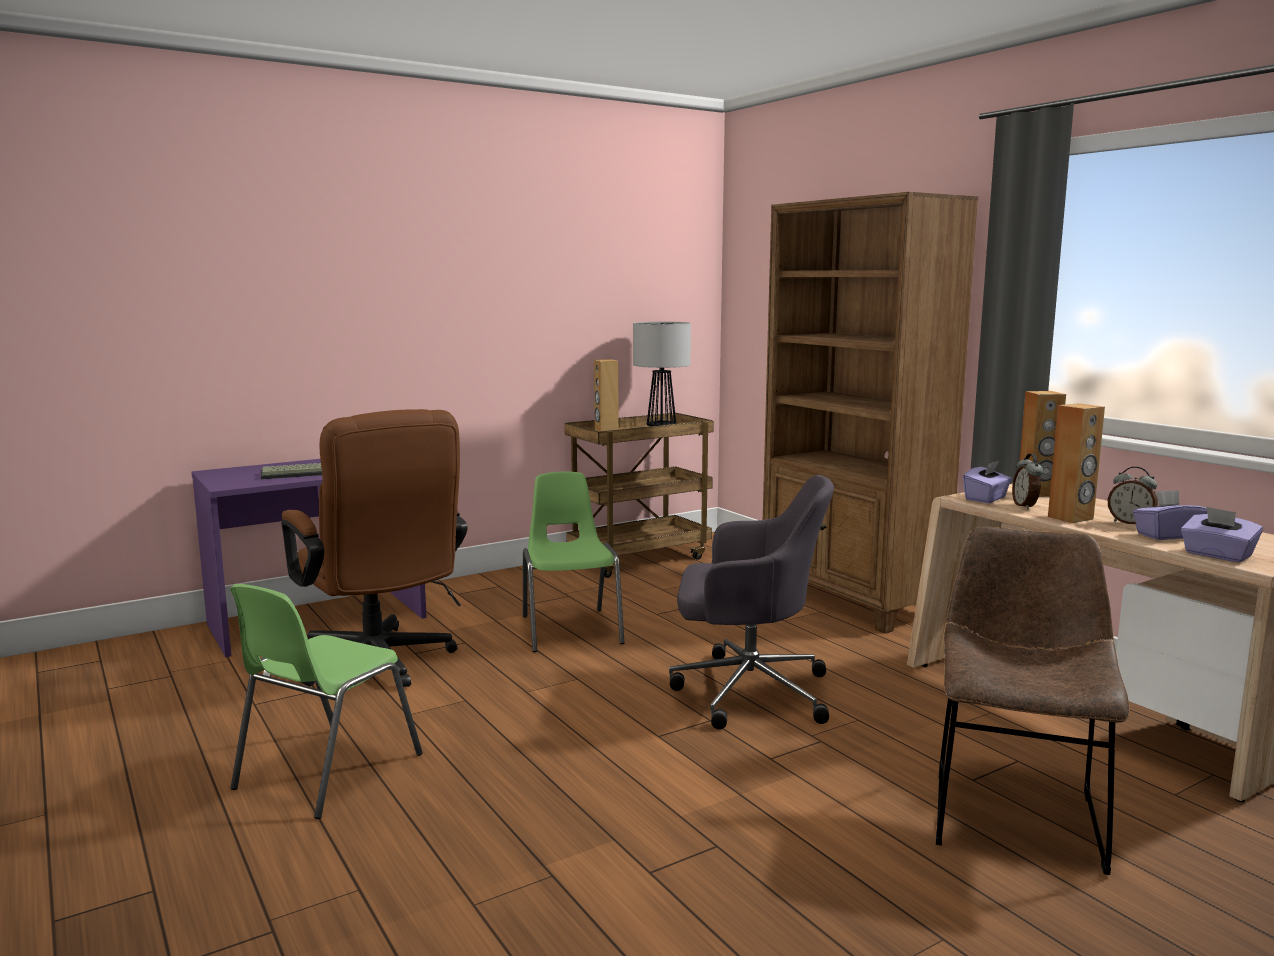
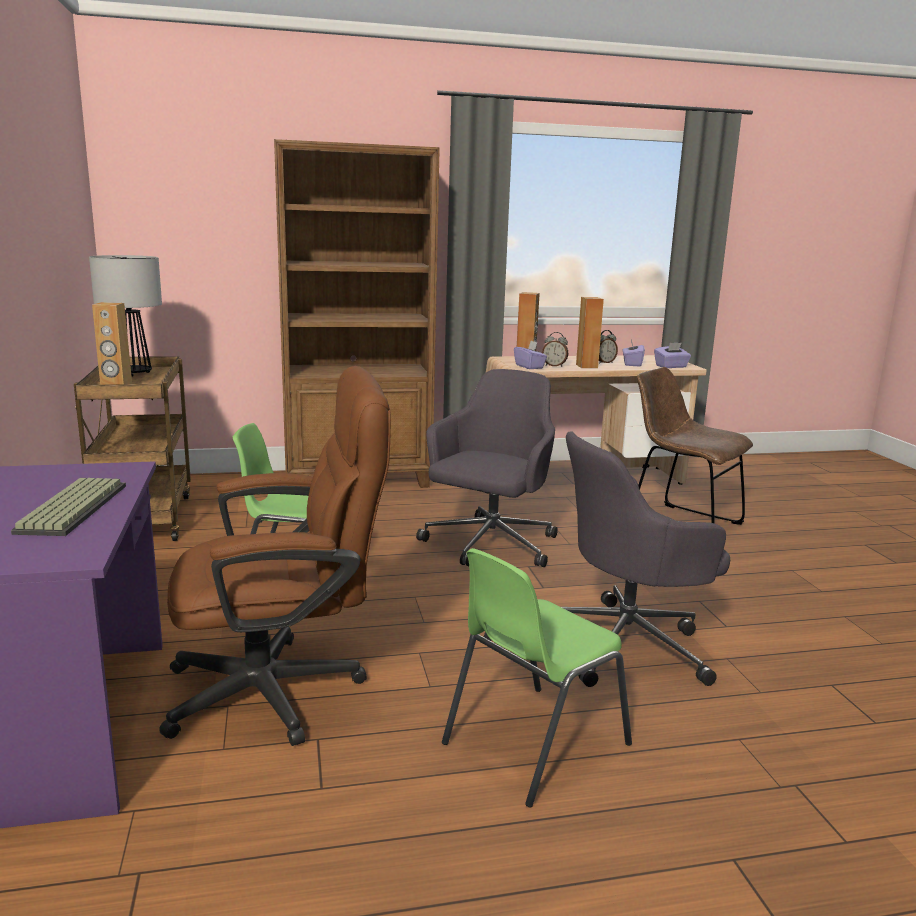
camera: 70 degrees left, 5 degrees up
(325, 772) = (532, 744): green chair -> green chair turned 90 degrees clockwise
(546, 802) = (628, 644): none -> grey office chair

